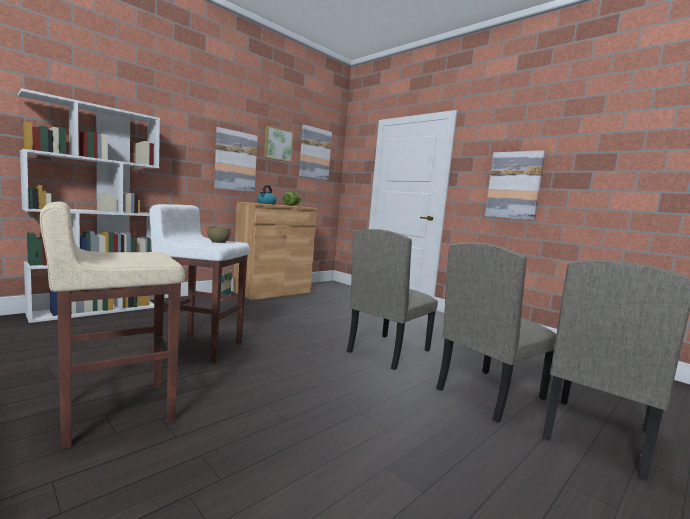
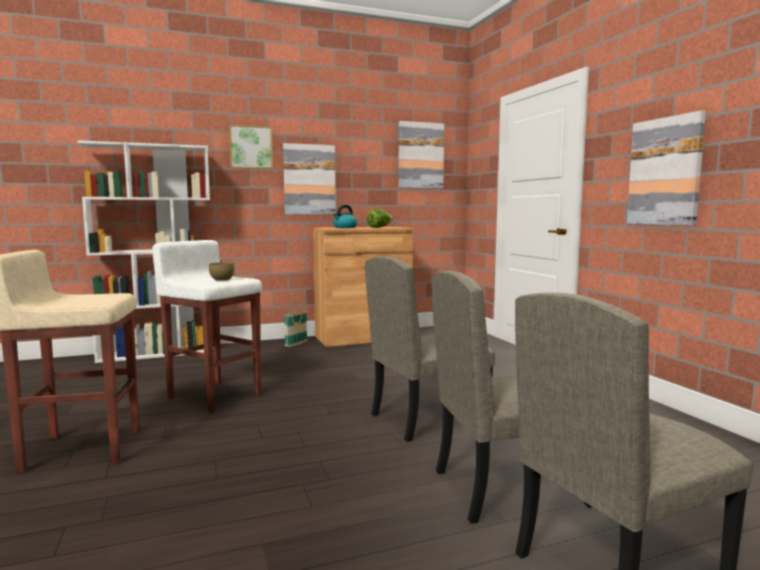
camera: 25 degrees right, 0 degrees up
(277, 144) = (365, 151): picture -> picture (250, 147)

